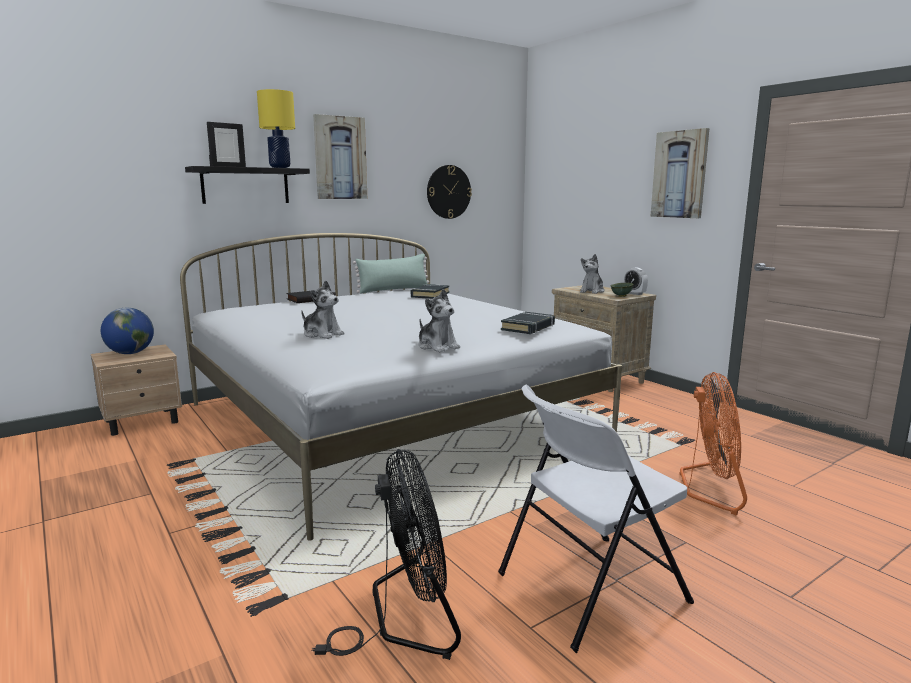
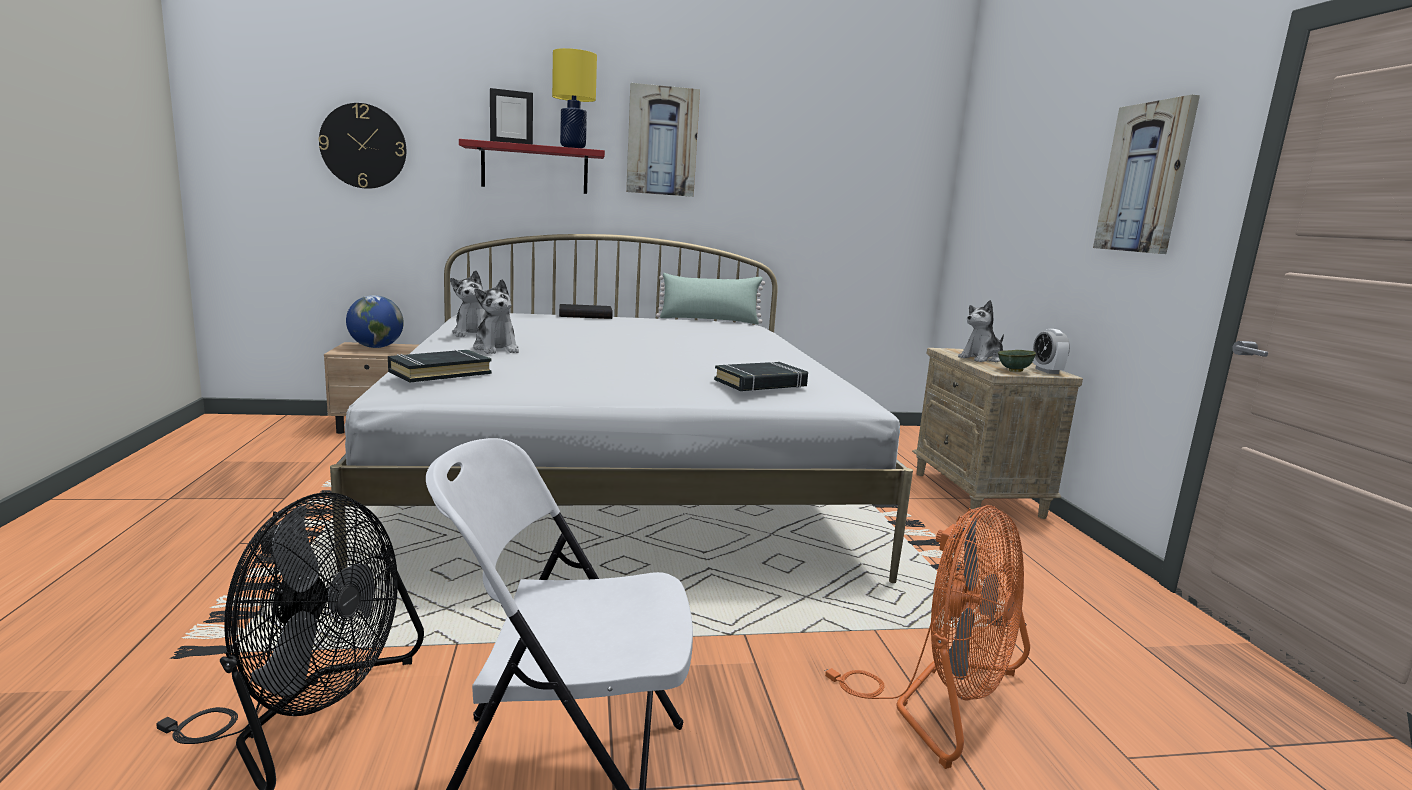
camera: 25 degrees right, 0 degrees up
(245, 185) = (535, 168): black shelf -> red shelf
(430, 295) = (733, 330): black book -> black book (440, 372)
(437, 346) = (588, 384): plush toy -> plush toy (473, 333)
(448, 192) = (821, 197): wall clock -> wall clock (363, 146)

